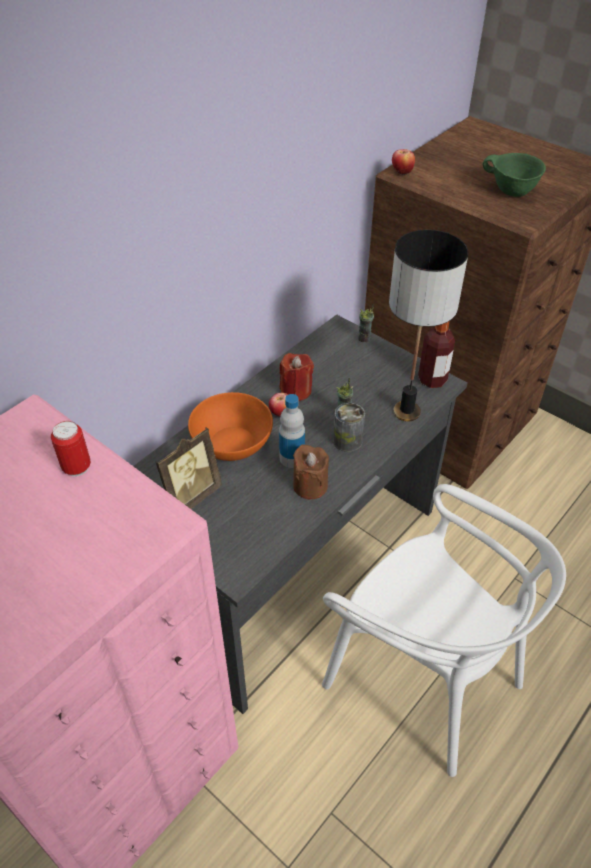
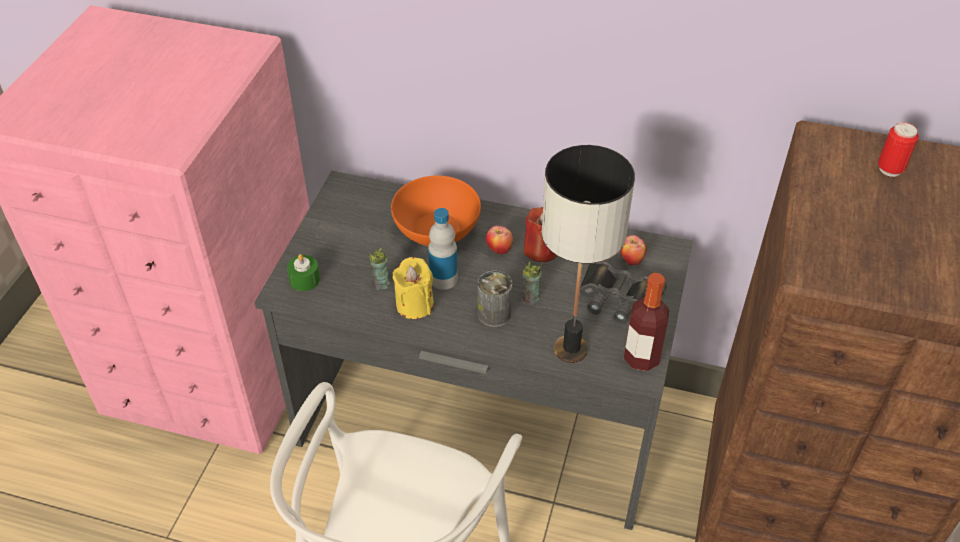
camera: 65 degrees right, 0 degrees up
(77, 467) = (207, 87): can -> can (890, 169)
(189, 496) = (355, 227): picture frame -> none
(233, 554) = (304, 279): none -> green candle
(310, 486) = (414, 305): brown candle -> yellow candle
(364, 338) = (667, 277): cup -> cup (380, 284)
(370, 370) = (617, 298): none -> black binoculars
(401, 173) = (819, 138): apple -> apple (631, 260)
(511, 192) = (872, 243): green bowl -> none

